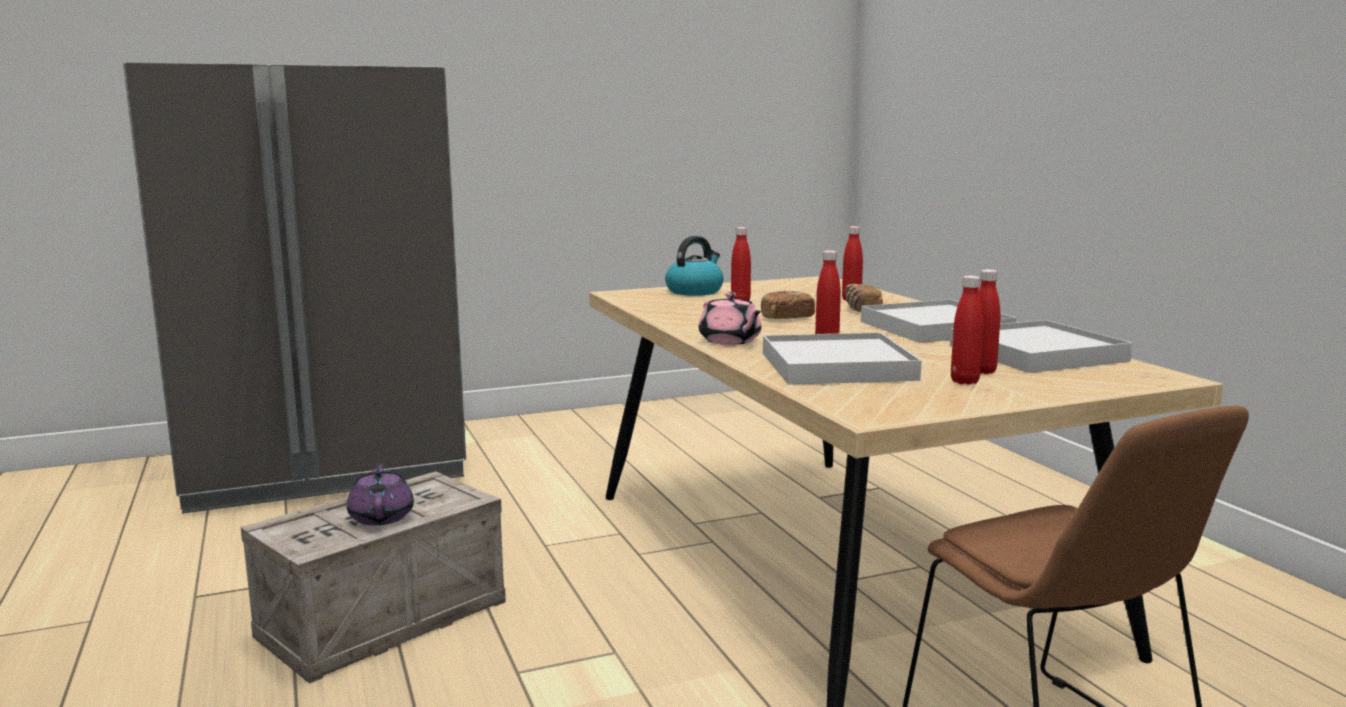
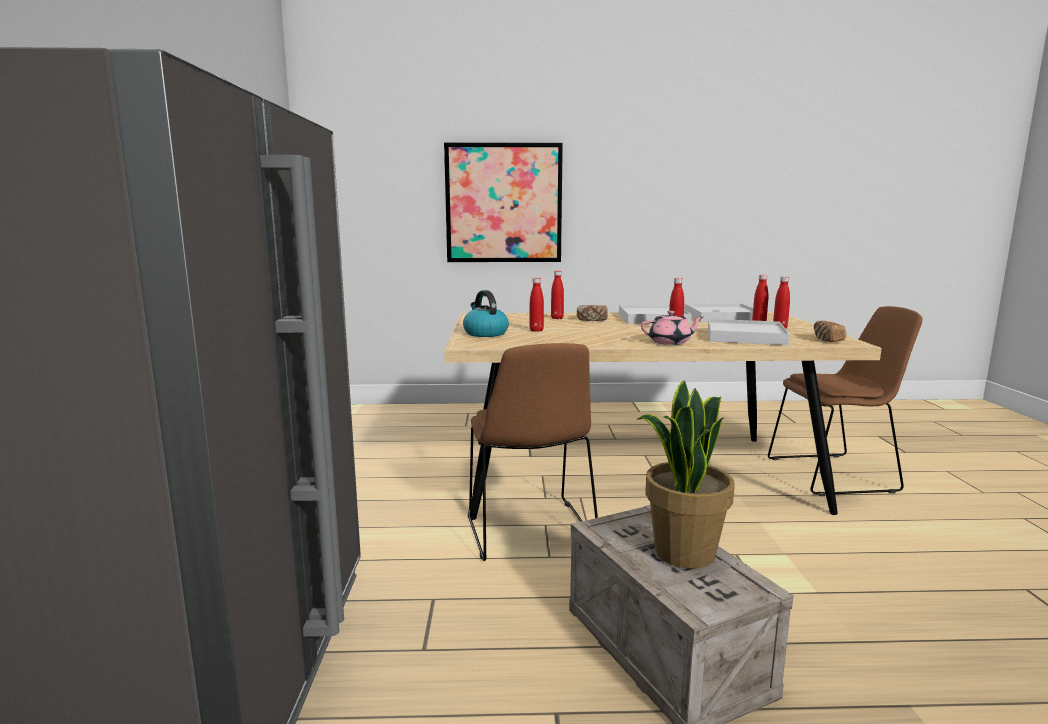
camera: 70 degrees left, 0 degrees up
(382, 516) = (683, 552): purple teapot -> potted plant
(595, 529) = (530, 532): none -> brown chair
(787, 318) = (607, 330): bread -> bread (827, 340)
(1039, 118) = (503, 203): none -> picture

